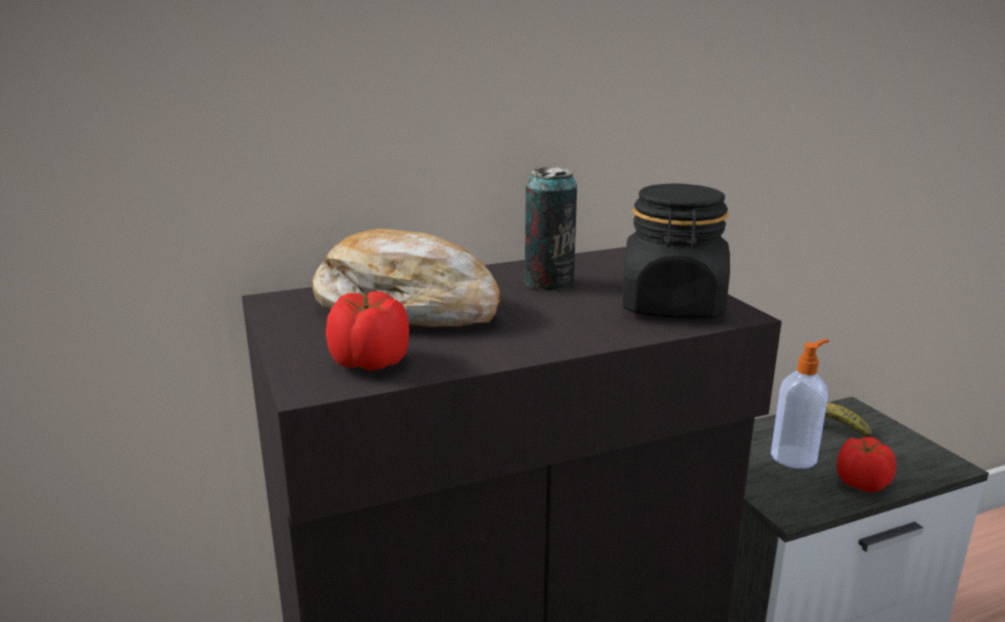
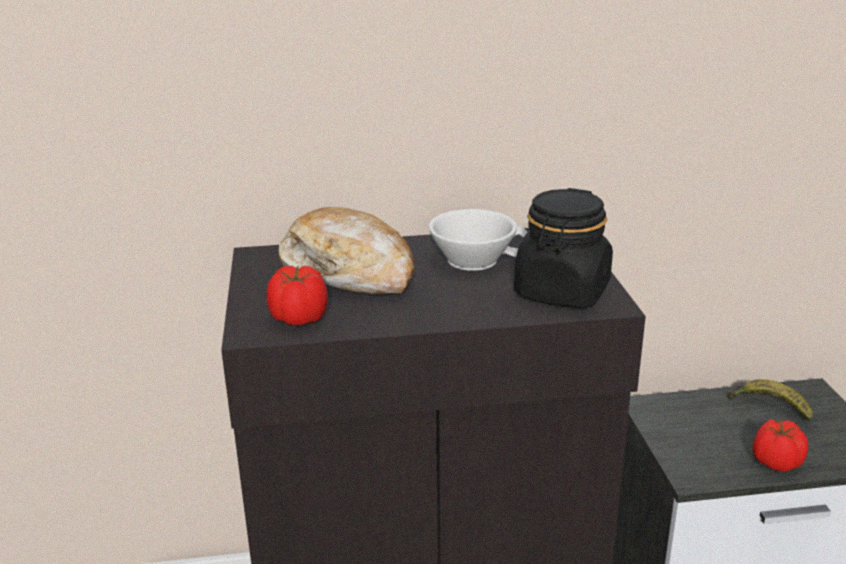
camera: 15 degrees right, 5 degrees up
(549, 283) = (475, 258): can -> white cup
(794, 456) = (726, 429): soap dispenser -> none

